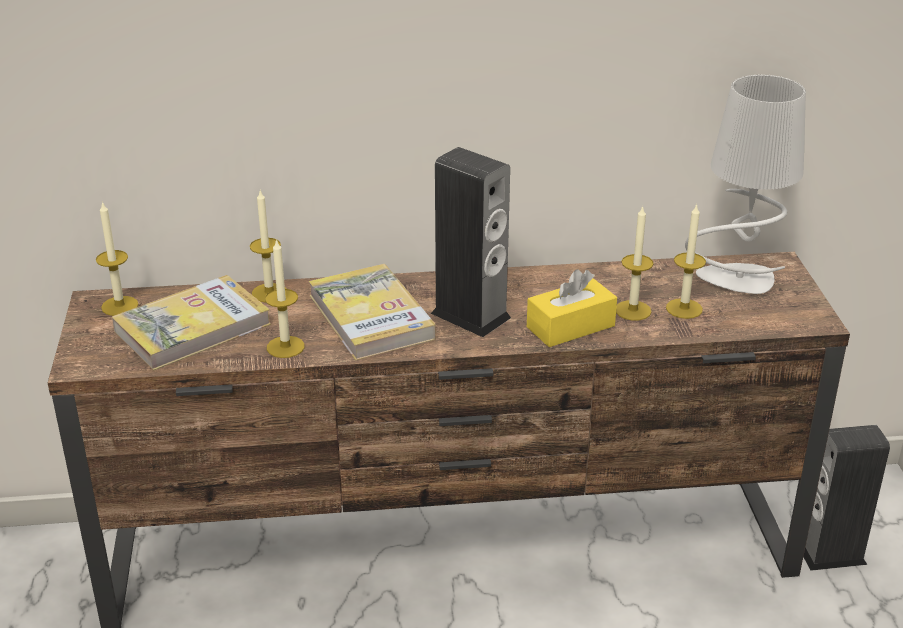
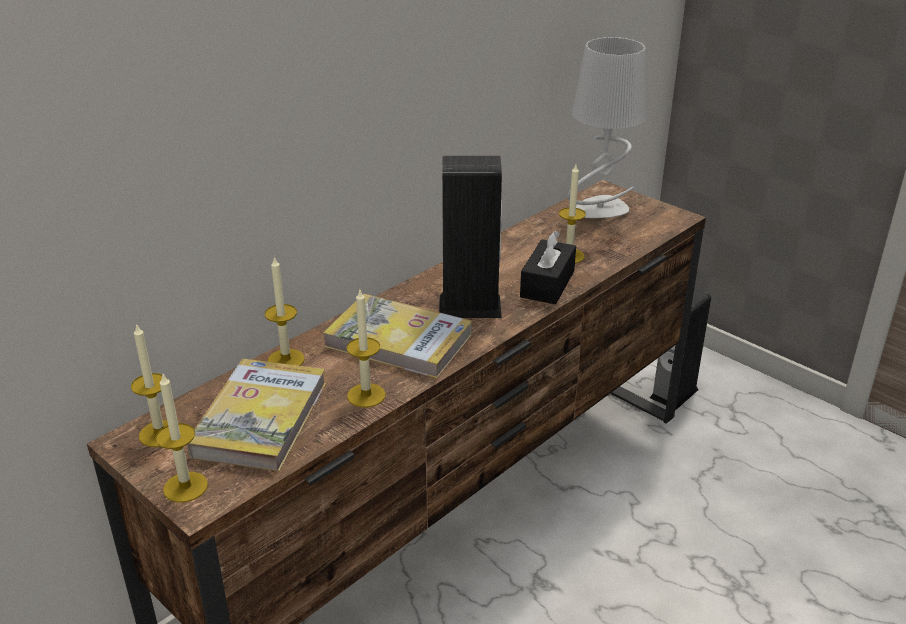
camera: 40 degrees left, 0 degrees up
(570, 326) = (547, 284): yellow tissue box -> black tissue box
(684, 308) = (596, 241): candle -> candle (185, 487)

